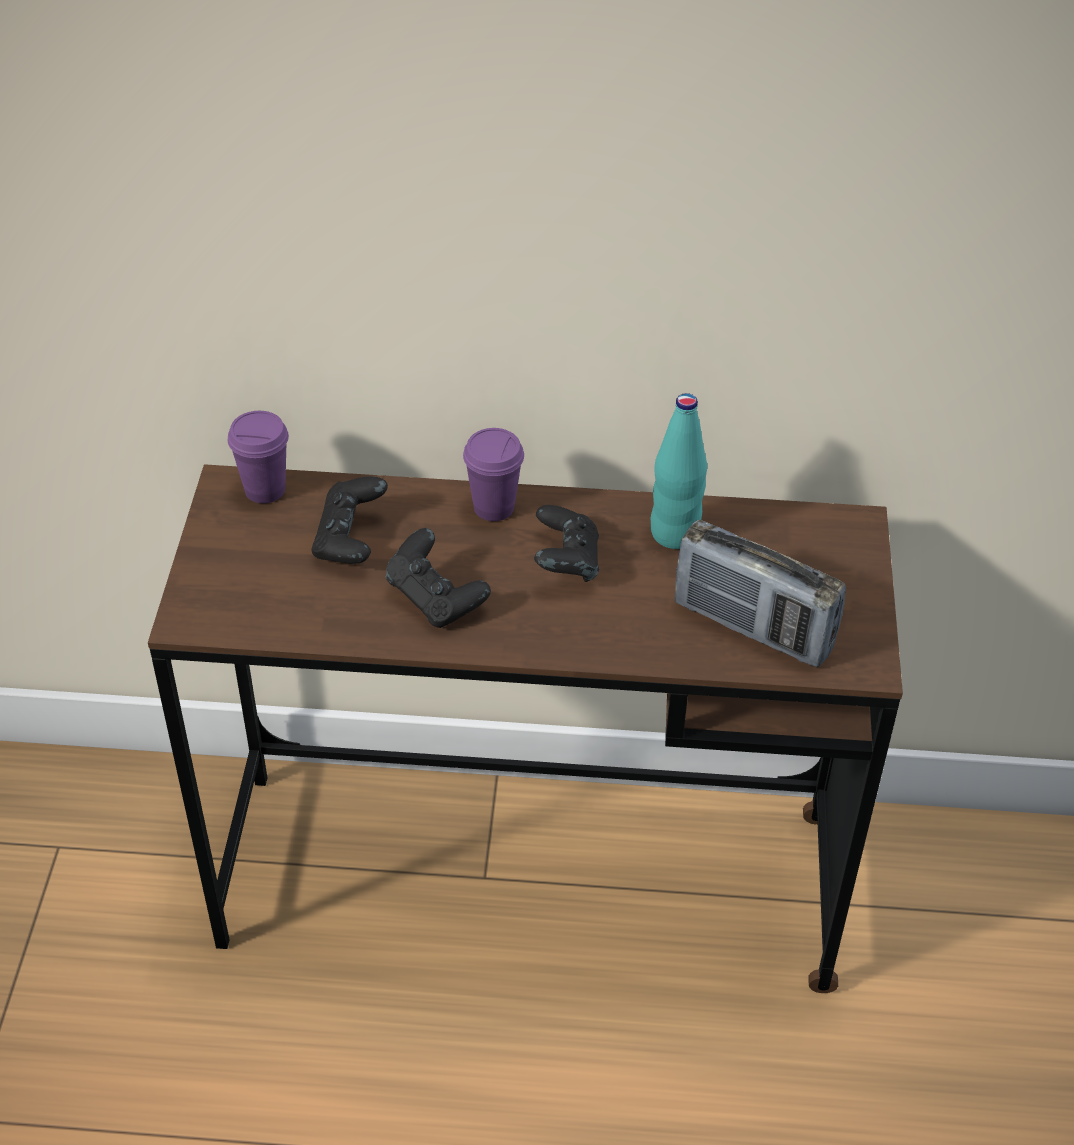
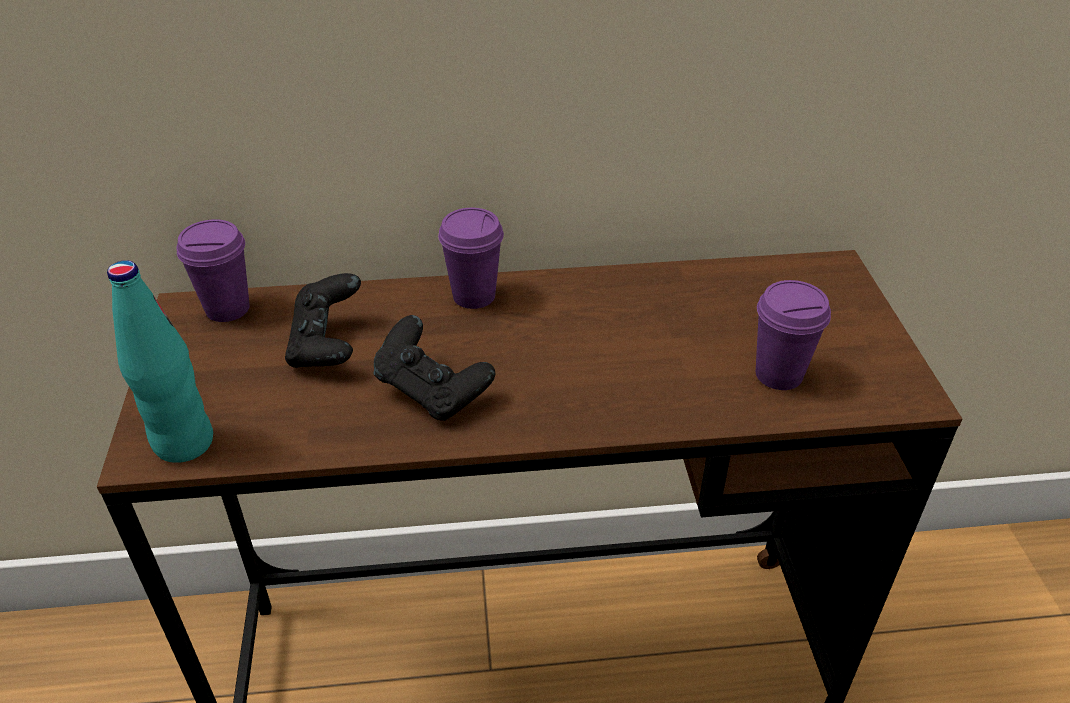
camera: 10 degrees left, 5 degrees down
(566, 563) = (563, 338): black game controller -> none
(674, 534) = (664, 297): turquoise bottle -> turquoise bottle (183, 443)
(752, 627) = (779, 374): radio -> purple cup

